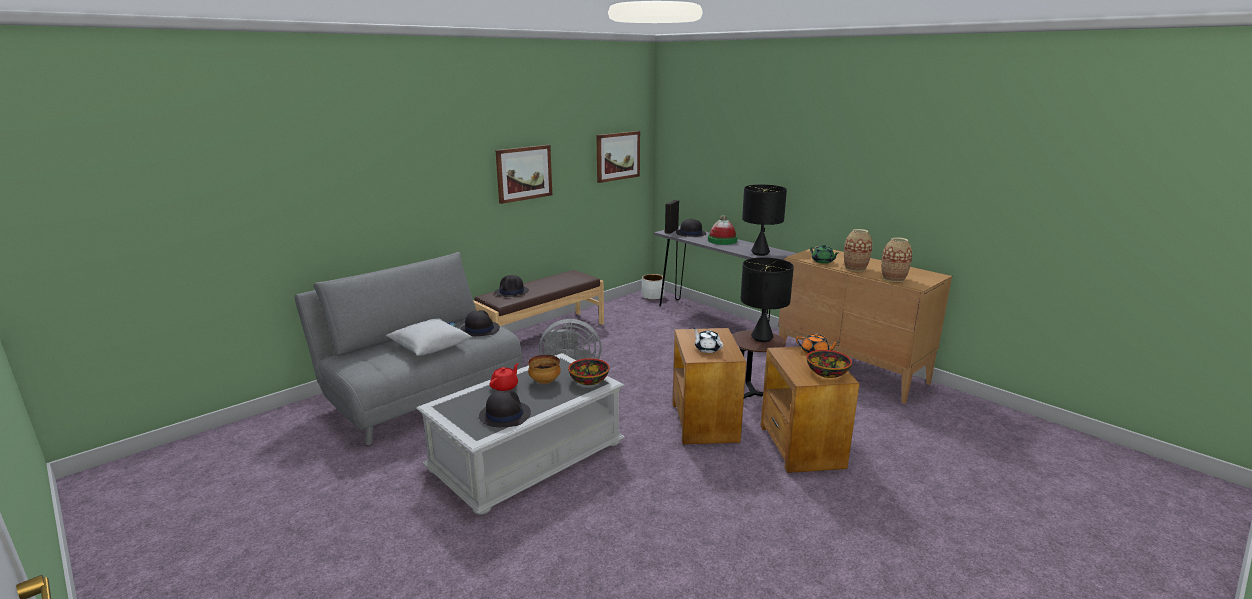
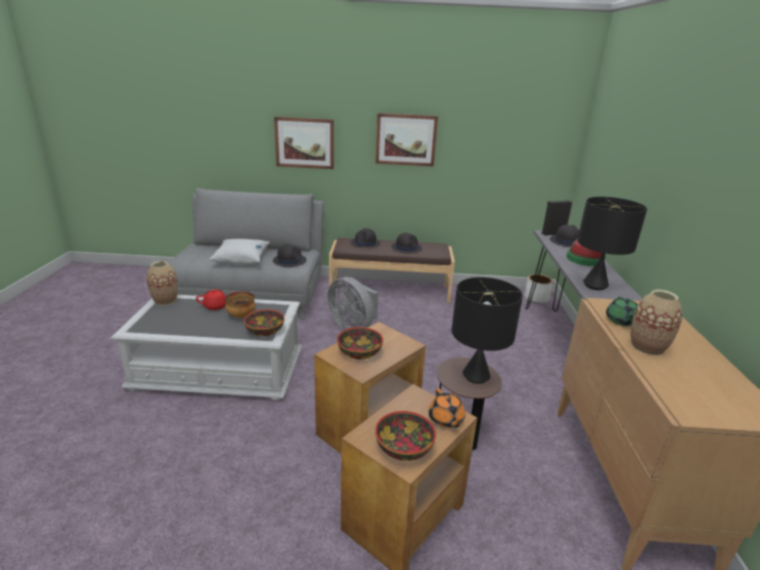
camera: 45 degrees right, 5 degrees up
(504, 414) = (173, 324): black hat -> black hat (406, 248)
(617, 156) = (527, 141): picture -> picture (304, 143)
(707, 349) = (359, 353): white teapot -> bowl
(893, 278) = (673, 385): vase -> vase (165, 300)

